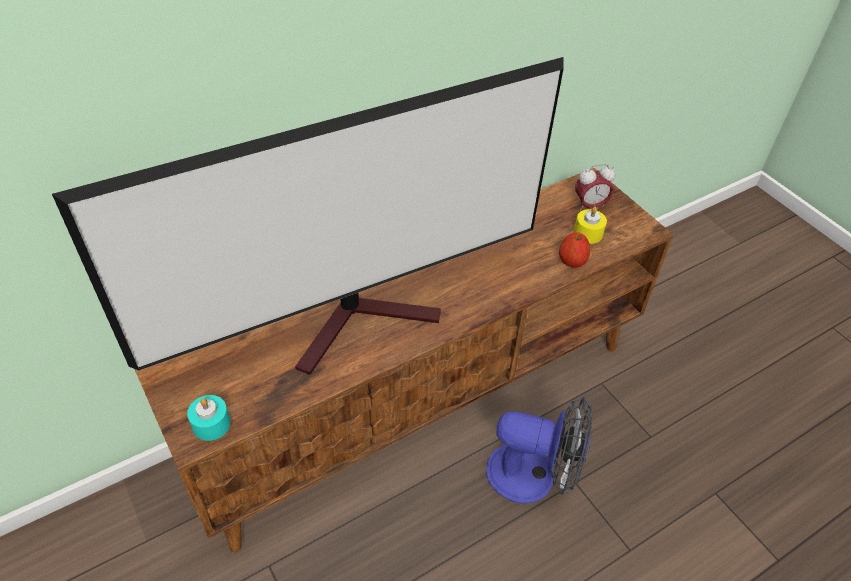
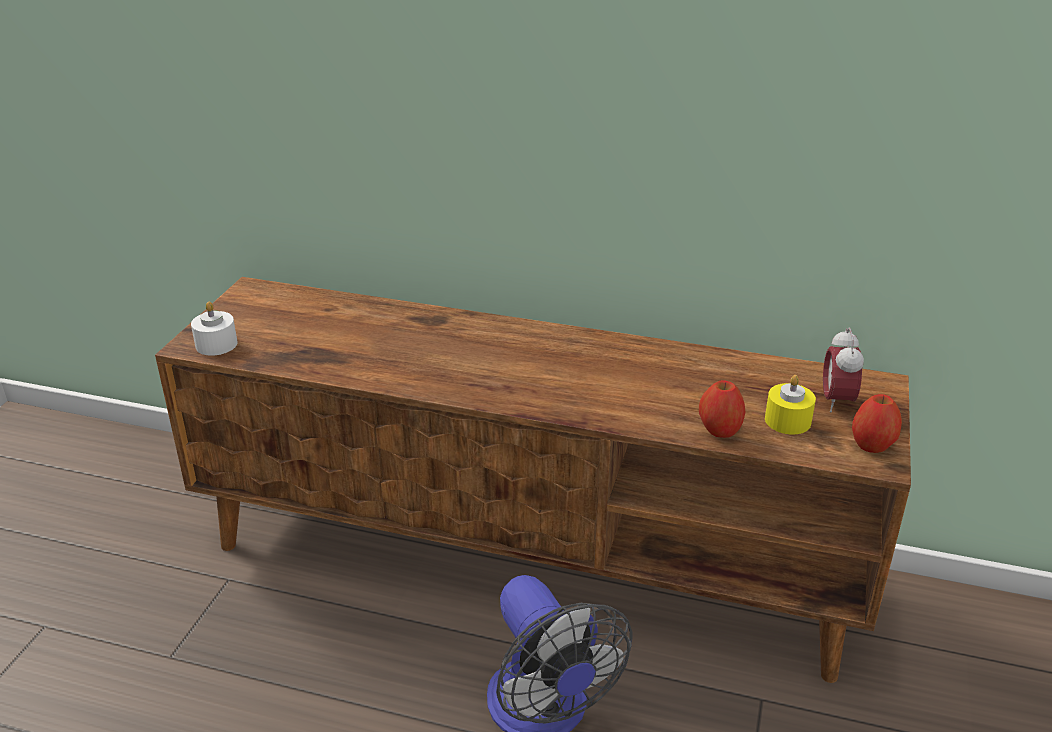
camera: 50 degrees right, 15 degrees down
(211, 424) = (216, 344): turquoise candle -> white candle
(364, 320) = (433, 353): television -> none
(590, 205) = (836, 401): alarm clock -> alarm clock turned 60 degrees clockwise
(635, 223) = (872, 446): none -> apple

